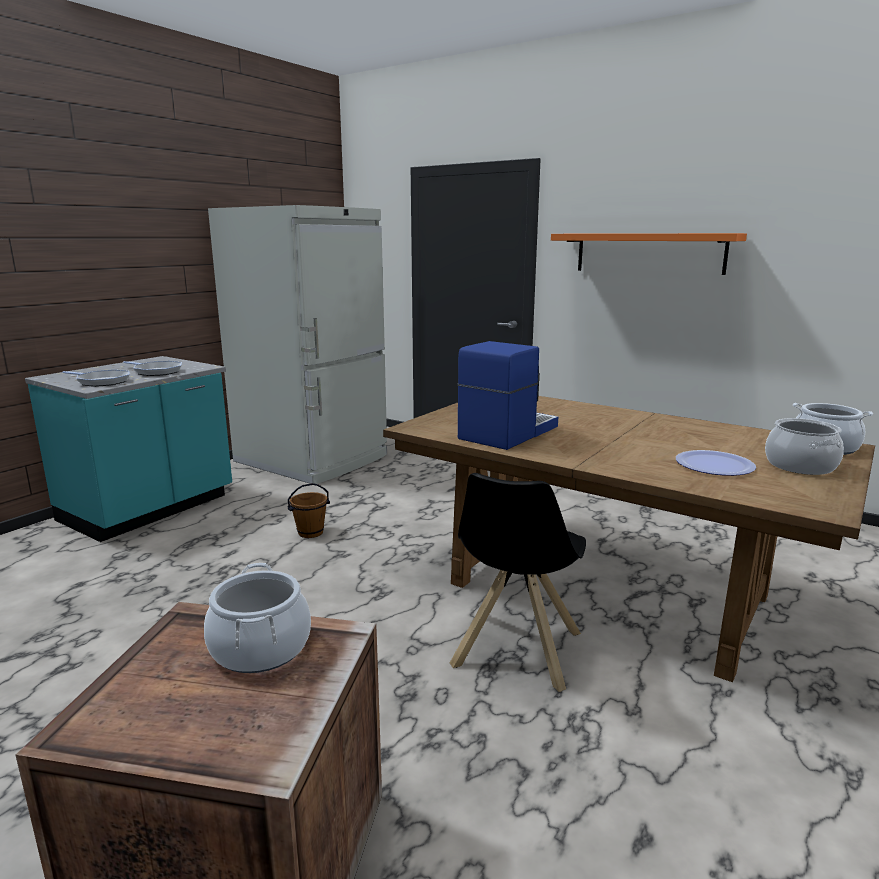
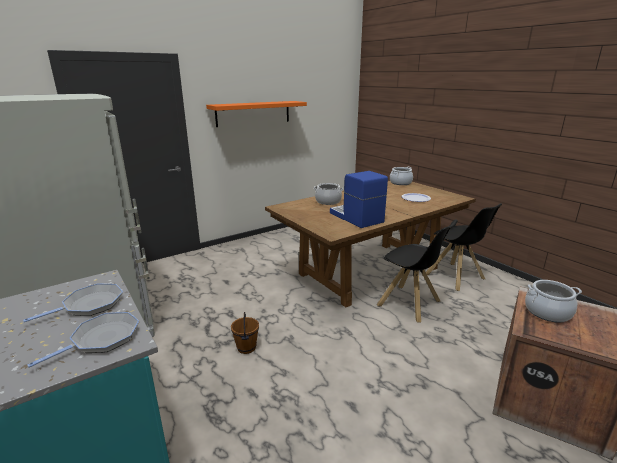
camera: 70 degrees left, 5 degrees up
(717, 717) = (456, 277): none -> black chair
(799, 465) = (419, 190): cooking pot -> cooking pot (328, 201)

